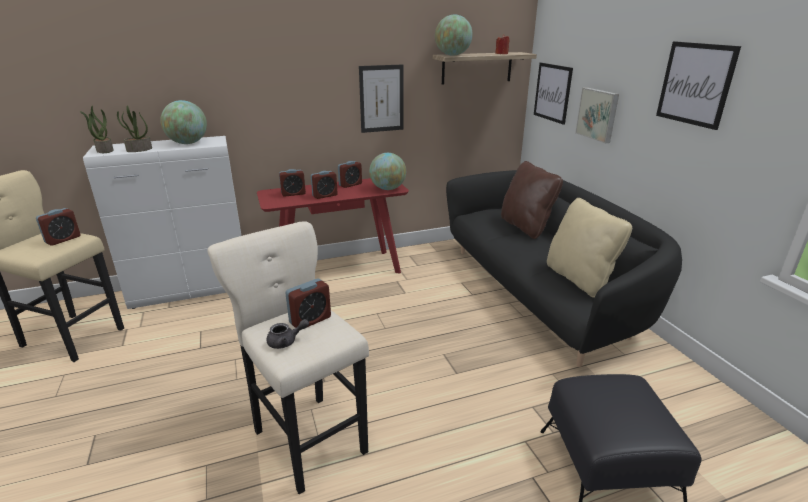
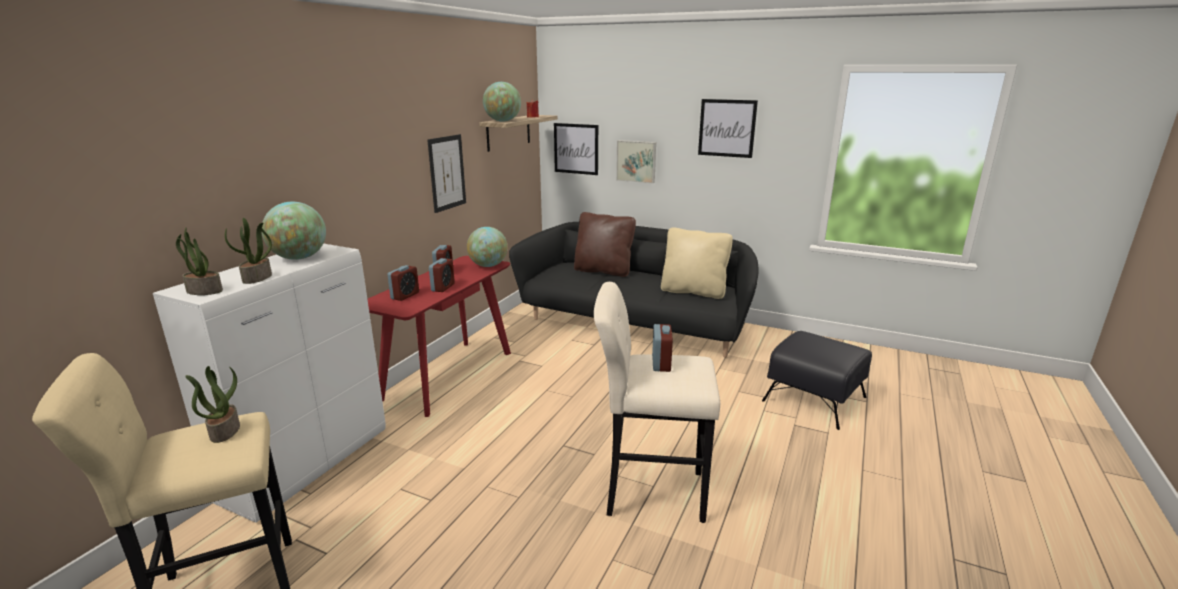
camera: 45 degrees left, 5 degrees down
(63, 239) = (224, 431): alarm clock -> potted plant
(286, 342) = (679, 381): grey teapot -> none

